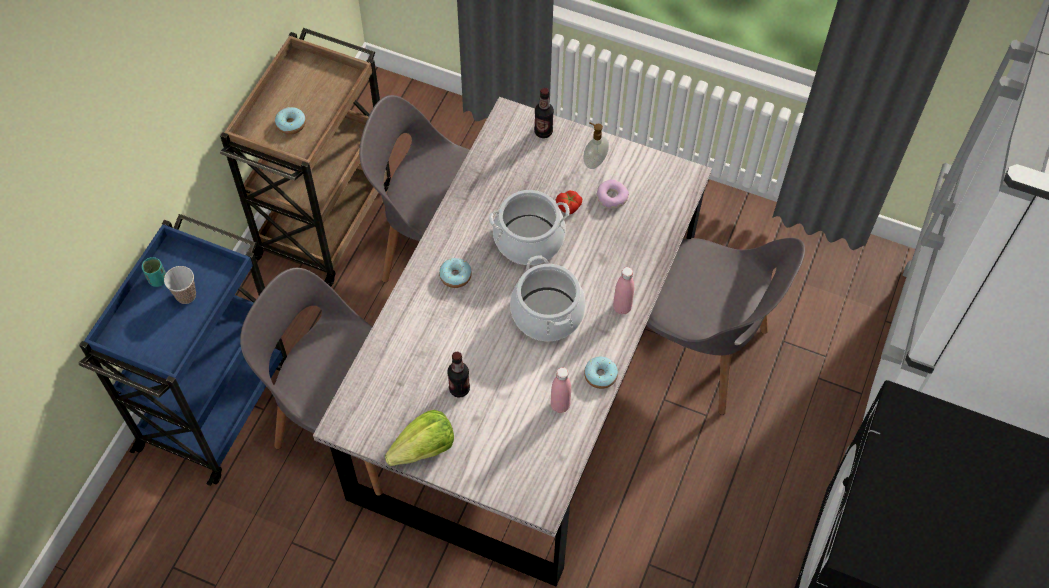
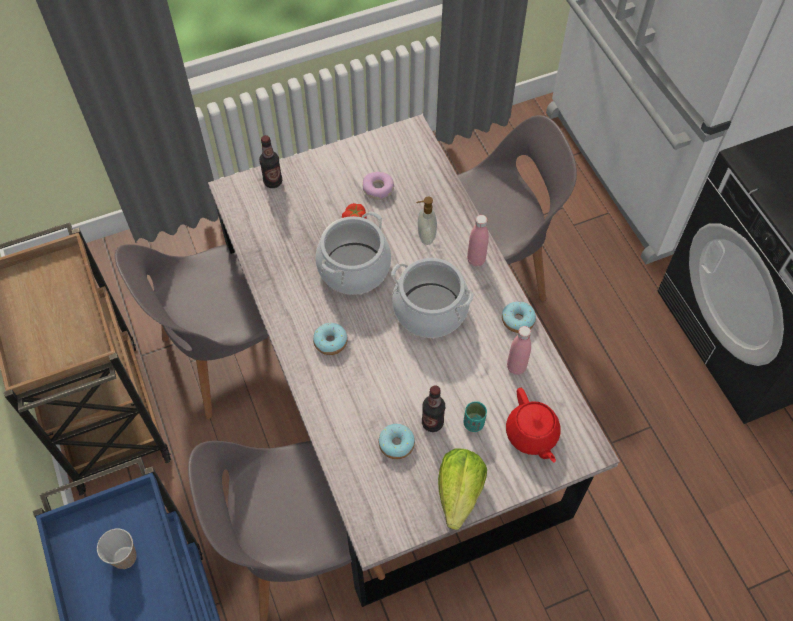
camera: 45 degrees left, 0 degrees up
(158, 279) = (81, 568): turquoise cup -> turquoise cup (473, 423)
(291, 124) = (58, 337): donut -> donut (396, 444)
(515, 458) = (531, 435): none -> red teapot
(594, 161) = (335, 173): soap dispenser -> soap dispenser (425, 236)

